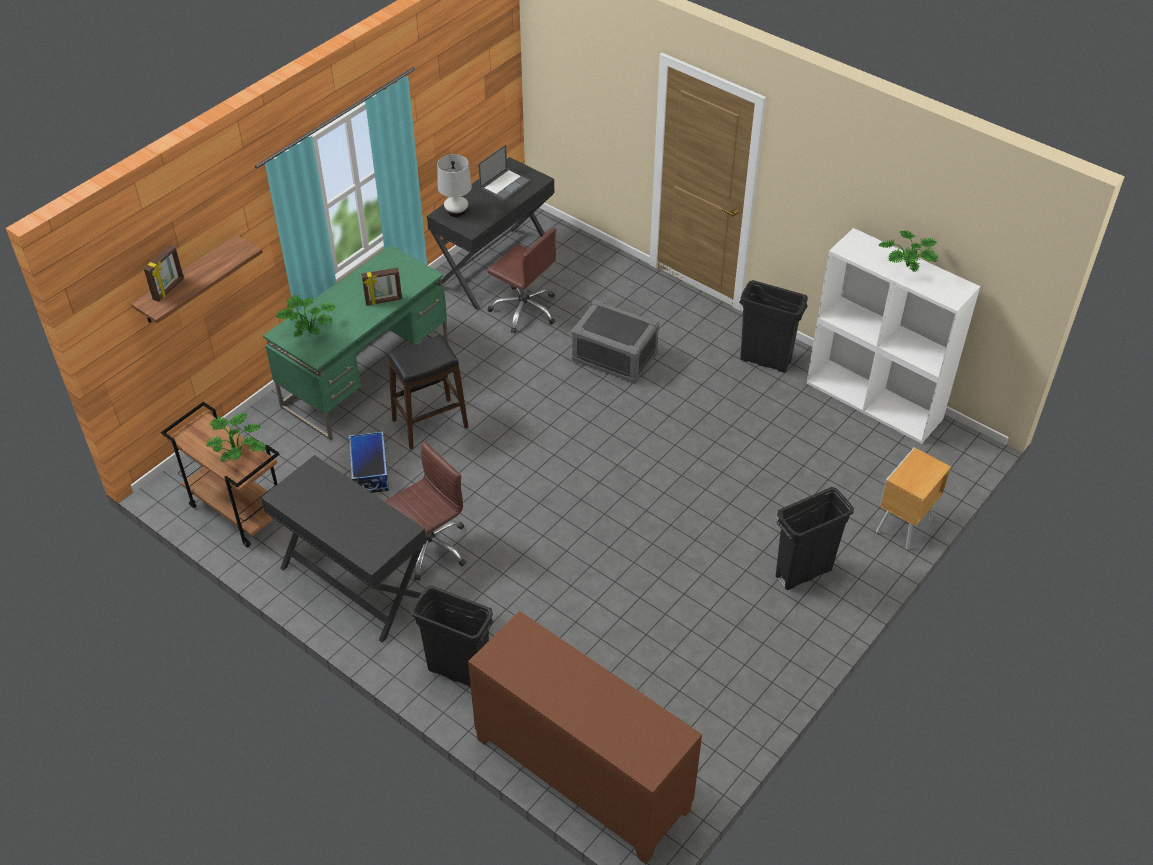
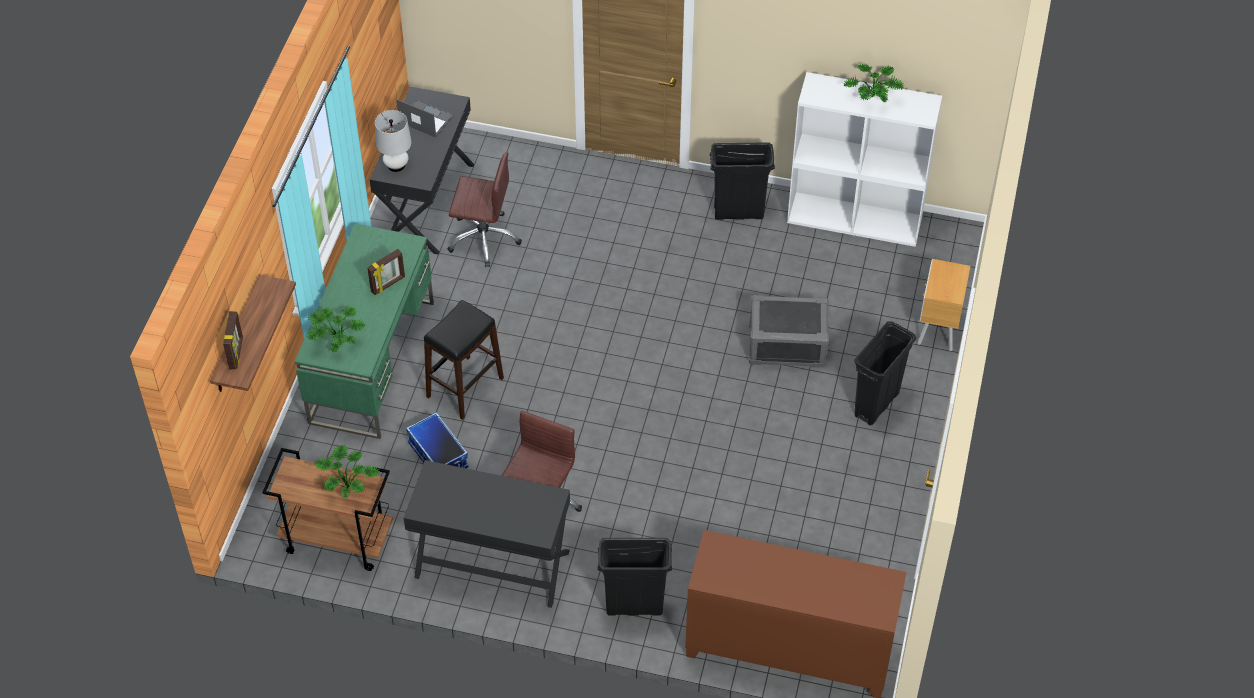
camera: 25 degrees left, 5 degrees up
(505, 184) = (425, 119): laptop -> laptop turned 75 degrees counterclockwise
(614, 357) = (598, 258): grey storage box -> grey storage box (786, 346)

